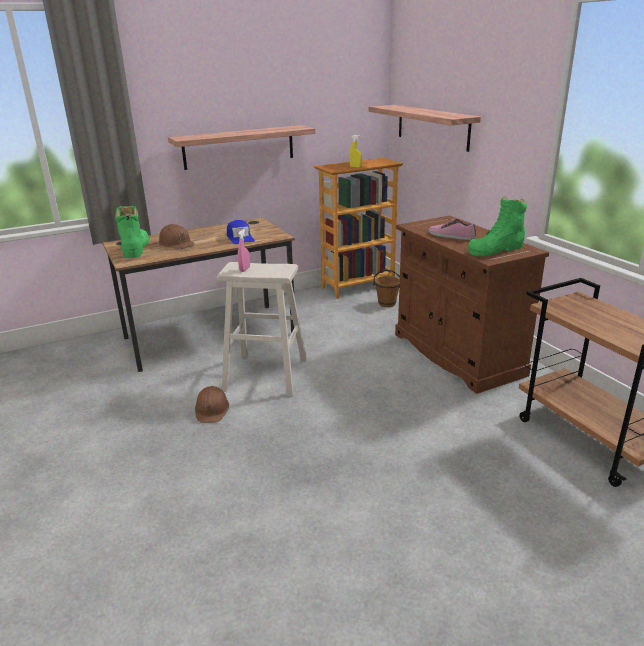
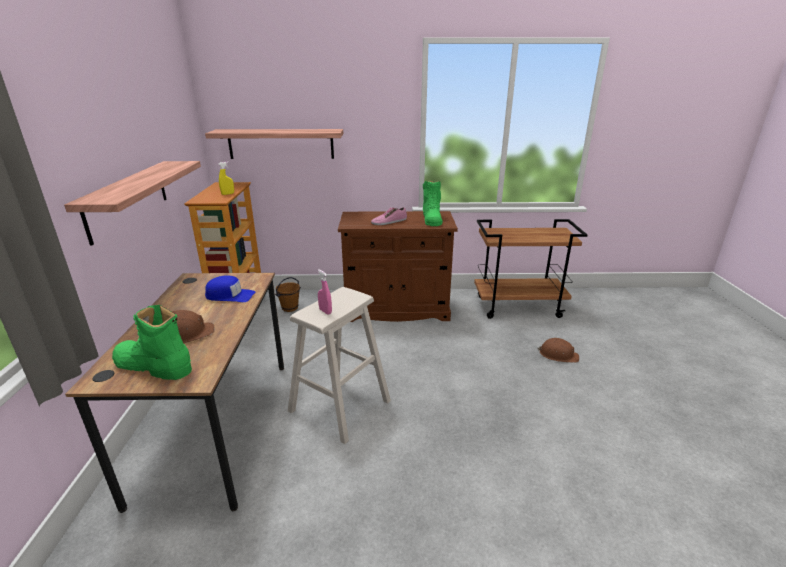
camera: 65 degrees left, 0 degrees up
(212, 409) = (373, 459): brown hard hat -> brown hard hat (558, 355)

